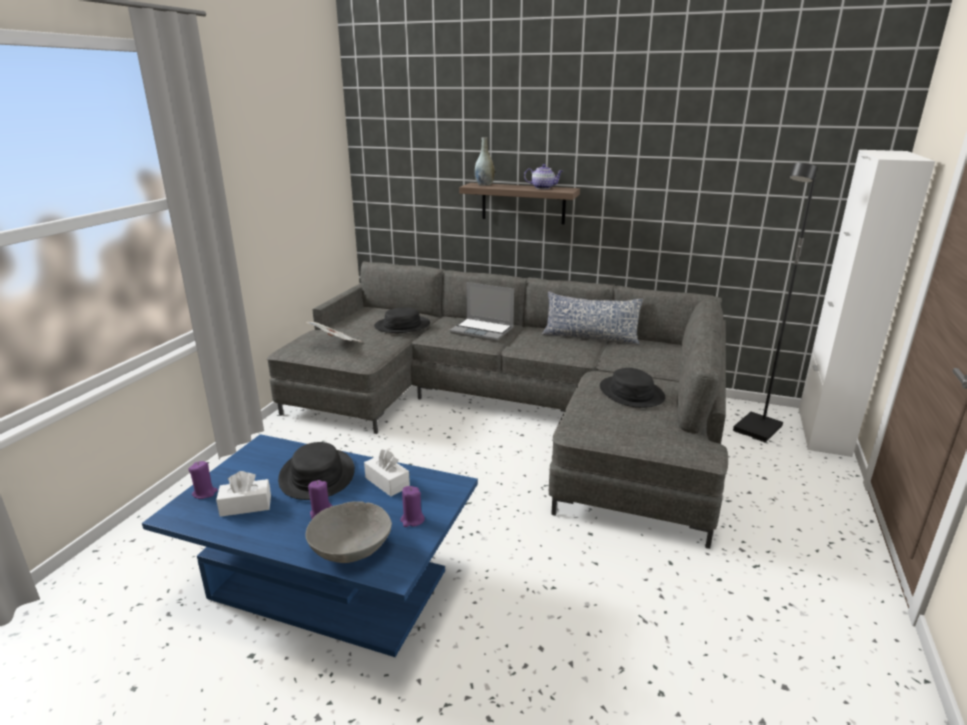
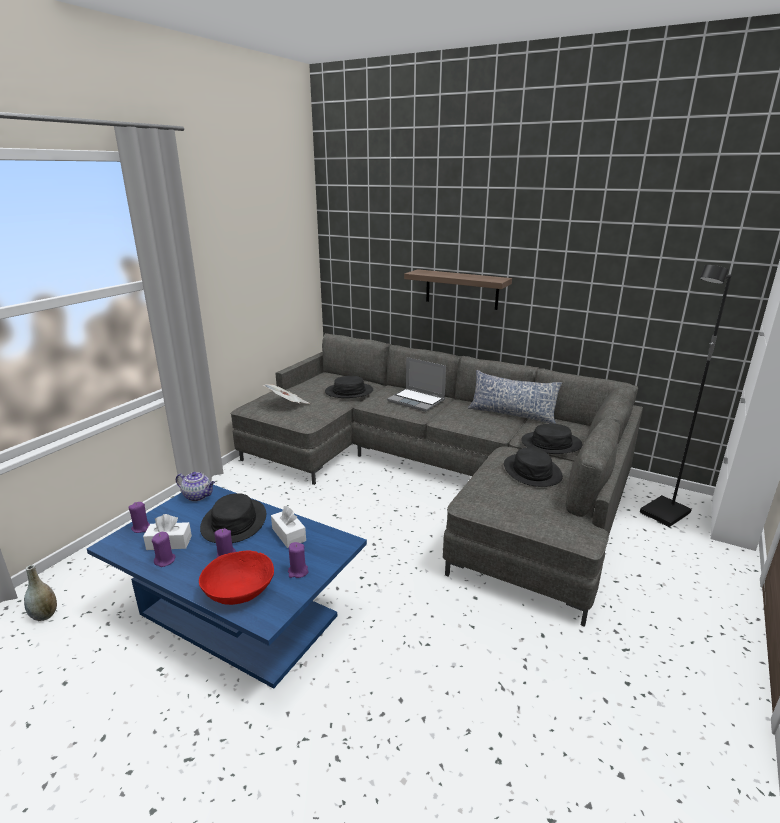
camera: 10 degrees right, 0 degrees up
(248, 525) = (165, 560): none -> purple candle
(350, 547) = (239, 590): grey bowl -> red bowl
(484, 185) = (427, 272): grey vase -> grey vase (45, 615)
(543, 188) = (478, 276): teapot -> teapot (198, 496)
(641, 364) = (551, 443): none -> black hat

